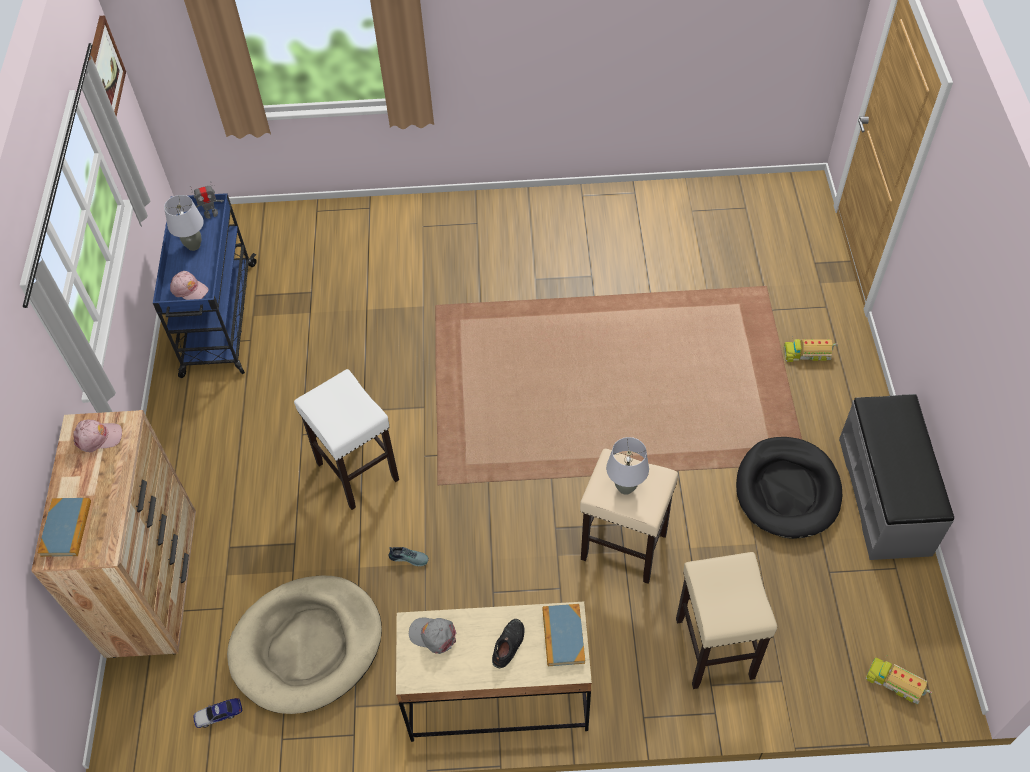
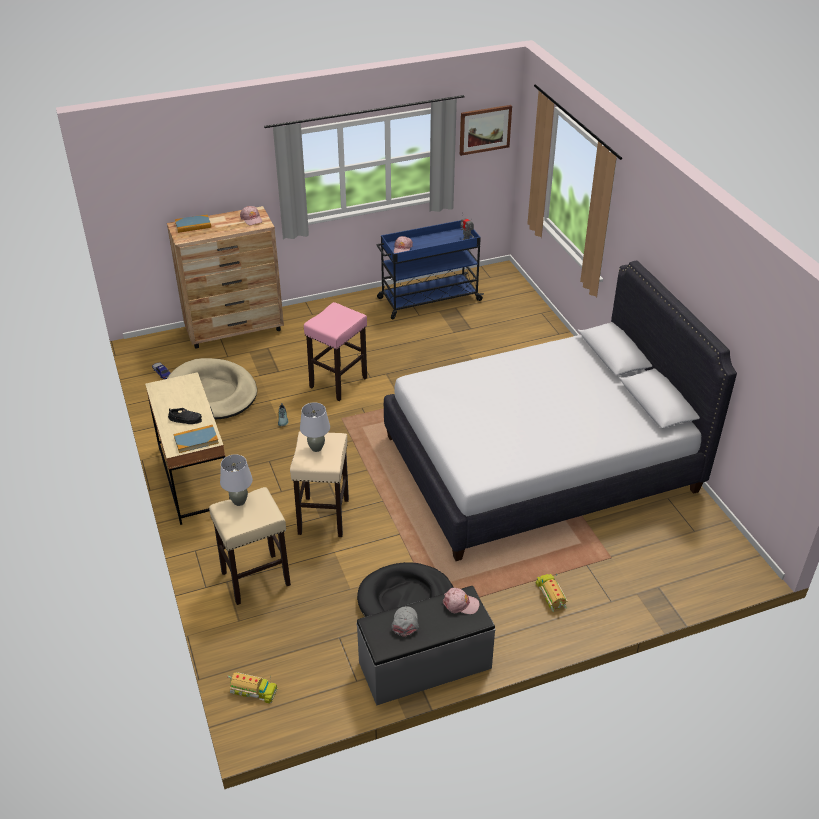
camera: 70 degrees right, 15 degrees down
(194, 246) = (437, 241): grey table lamp -> grey table lamp (239, 501)
(356, 471) = (338, 382): white stool -> pink stool
(433, 635) = (185, 388): grey cap -> grey cap (405, 623)
(600, 300) = (539, 463): none -> white bed
(882, 415) = (460, 604): none -> pink cap
(895, 682) = (253, 691): toy truck -> toy truck turned 90 degrees clockwise

